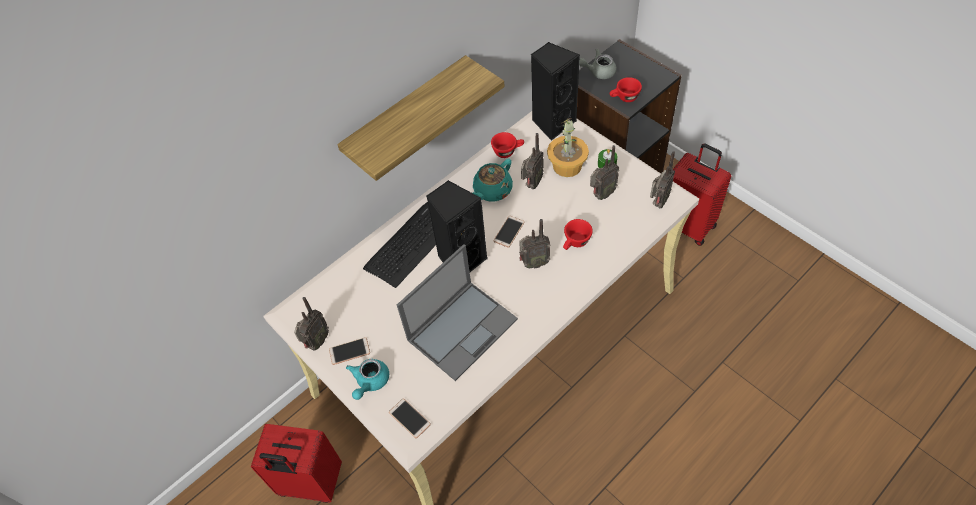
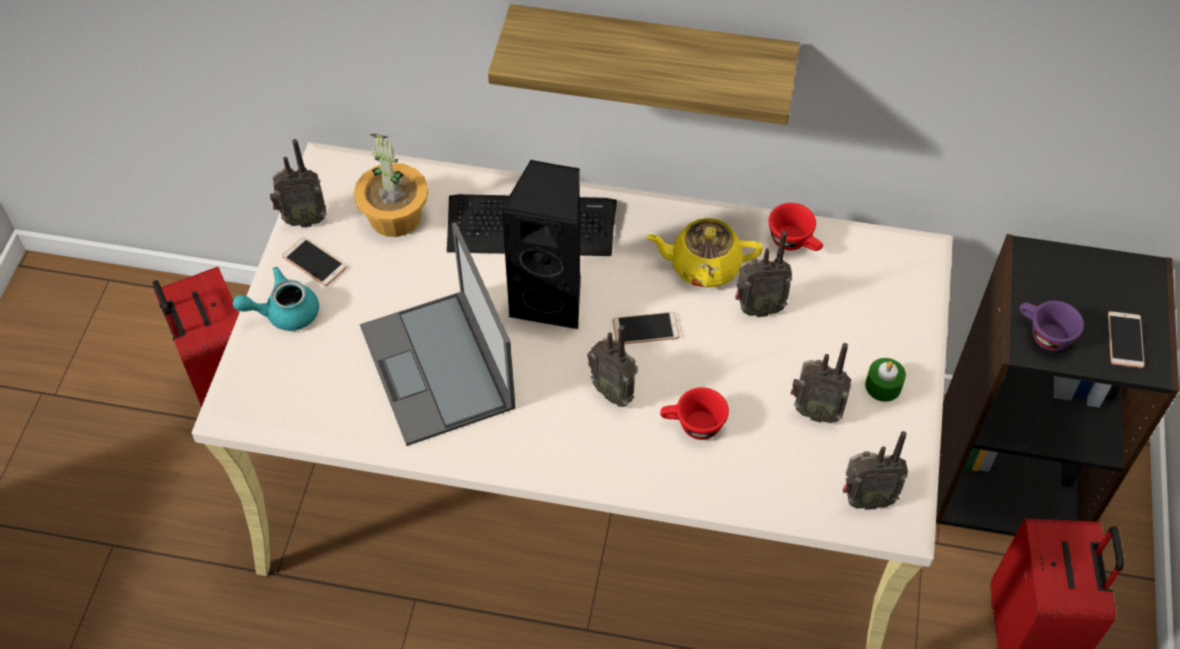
camera: 50 degrees right, 0 degrees up
(409, 418) = (259, 389): phone -> phone (1125, 340)
(463, 328) = (438, 368): laptop -> laptop turned 60 degrees clockwise
(492, 191) = (703, 266): turquoise teapot -> yellow teapot
(552, 122) = (903, 267): black speaker -> none
(567, 166) = (833, 335): potted plant -> potted plant (394, 217)
(598, 72) = (1067, 268): grey teapot -> none
(624, 98) = (1043, 335): red cup -> purple cup

